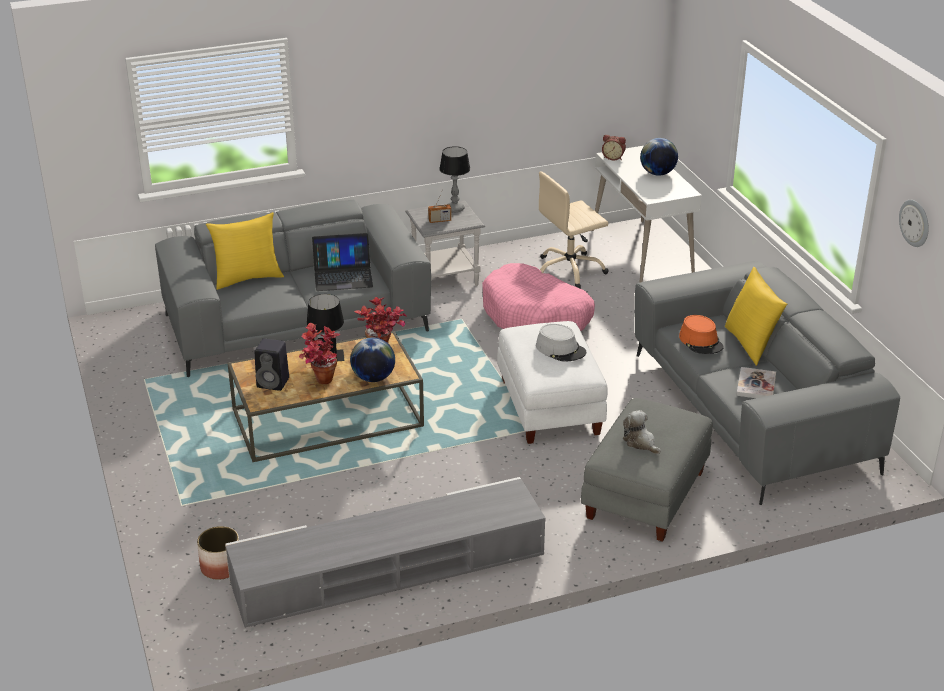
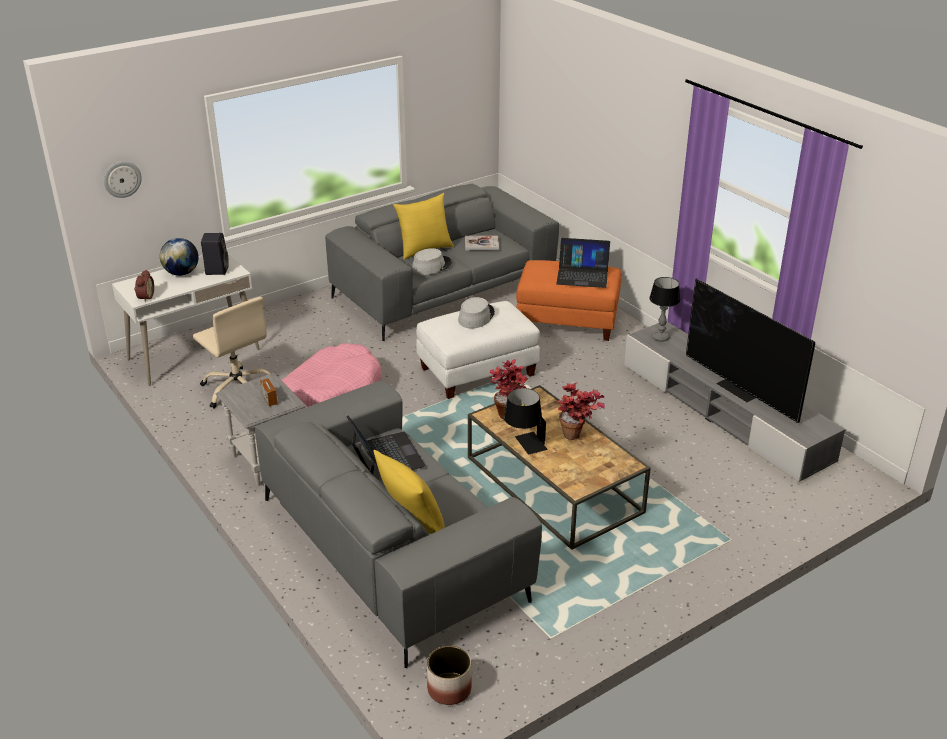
camera: 105 degrees left, 0 degrees up
(221, 567) = (785, 494): planter -> planter (449, 689)
(274, 383) = (592, 464): black speaker -> black speaker (217, 269)
(361, 531) = (740, 389): none -> television
(373, 378) = (553, 410): globe -> none
(455, 209) = (239, 394): table lamp -> table lamp (660, 337)
(640, 442) = (582, 275): plush toy -> laptop
(646, 495) = (568, 321): grey ottoman -> orange ottoman
(701, 341) = (431, 266): orange hat -> grey hat
(915, 223) = (445, 88): wall clock -> wall clock (122, 179)

